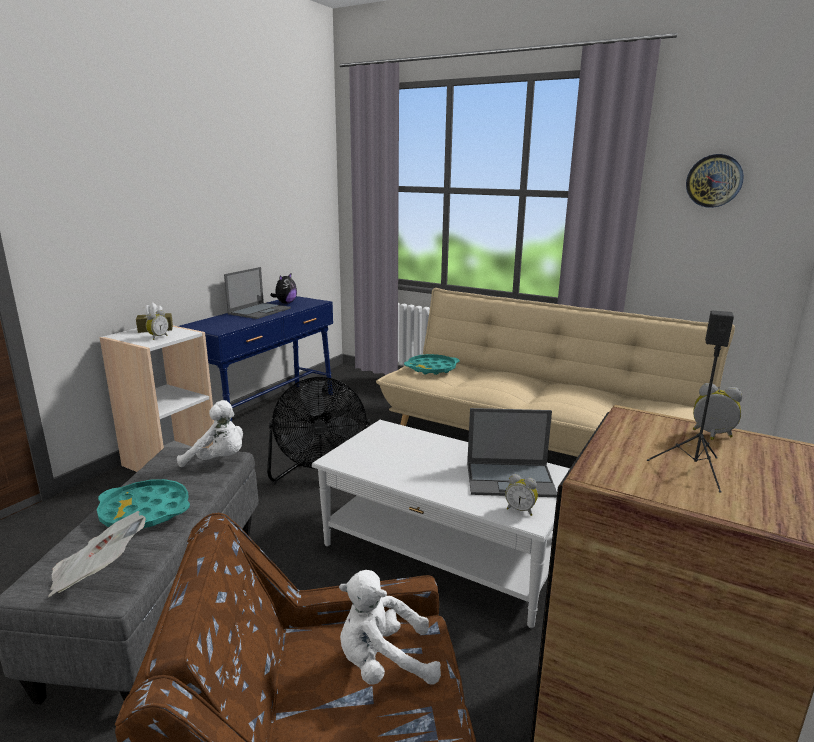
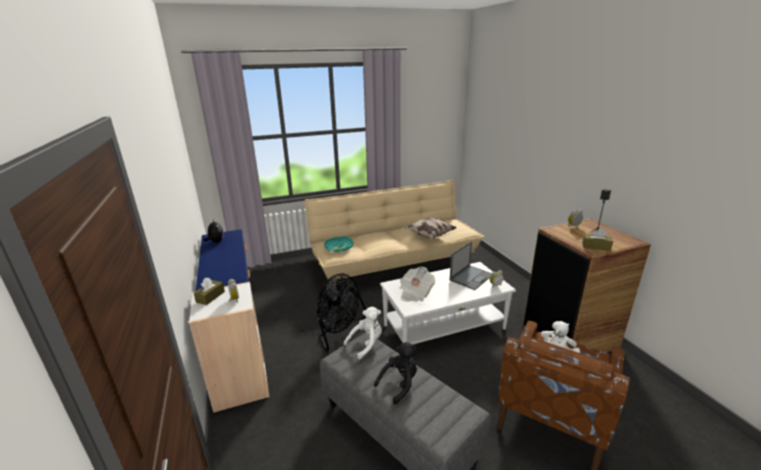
camera: 50 degrees left, 5 degrees up
(99, 573) = (450, 413): newspaper -> newspaper (415, 293)
(145, 511) = (399, 384): turquoise tray -> black plush toy
(260, 311) = (218, 254): laptop -> none
(586, 407) = (428, 236): none -> pillow
(638, 476) = (596, 246): none -> brown tissue box
(714, 181) = (425, 116): wall clock -> none

